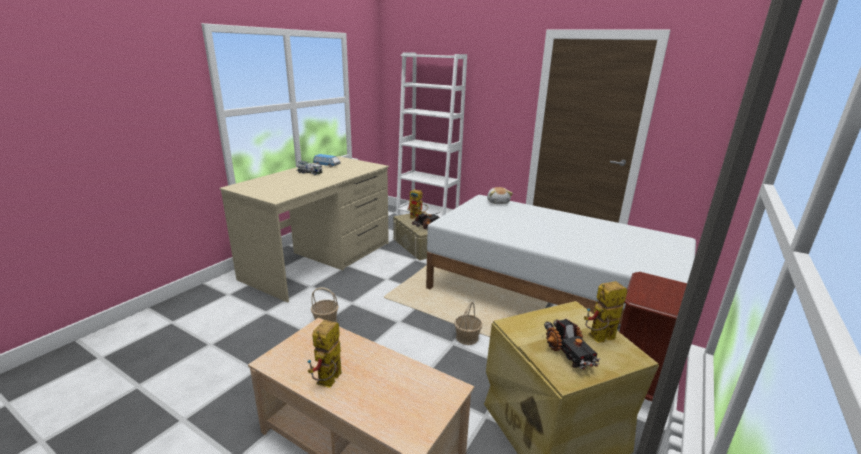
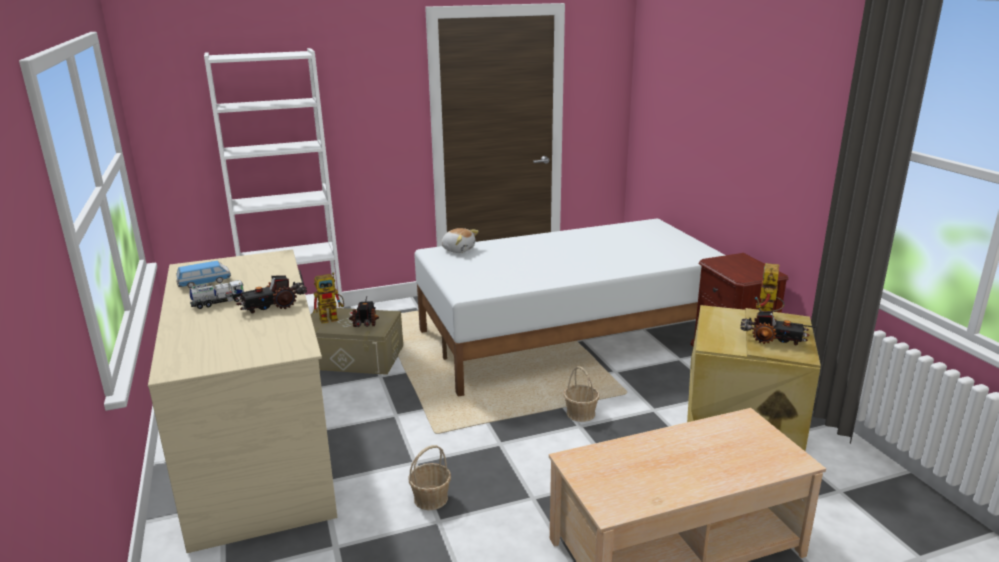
camera: 50 degrees left, 0 degrees up
(318, 181) = (271, 306): none -> toy truck
(328, 383) = (684, 482): toy robot -> none

